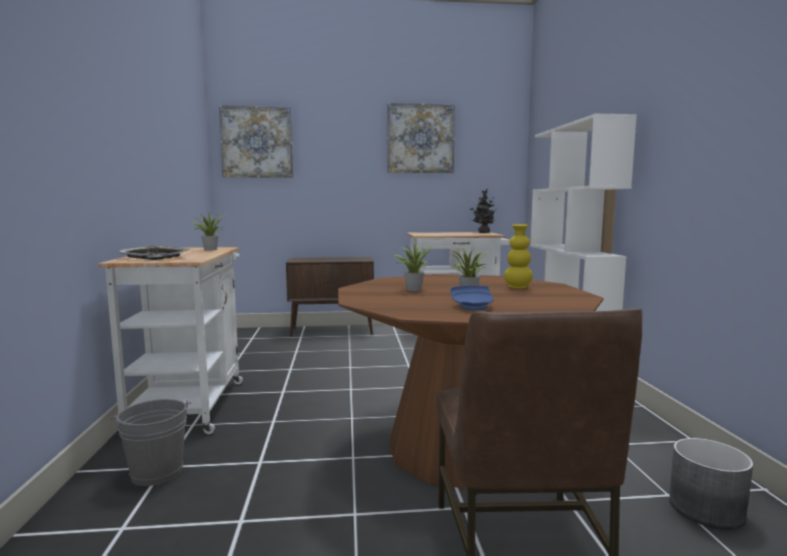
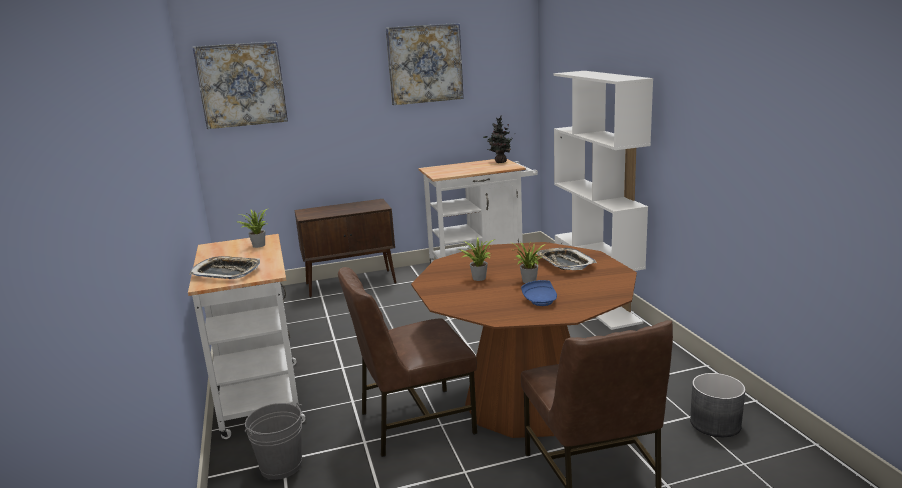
camera: 10 degrees left, 10 degrees up
(325, 450) = (414, 422): none -> brown chair
(517, 287) = (564, 263): yellow vase -> tray

